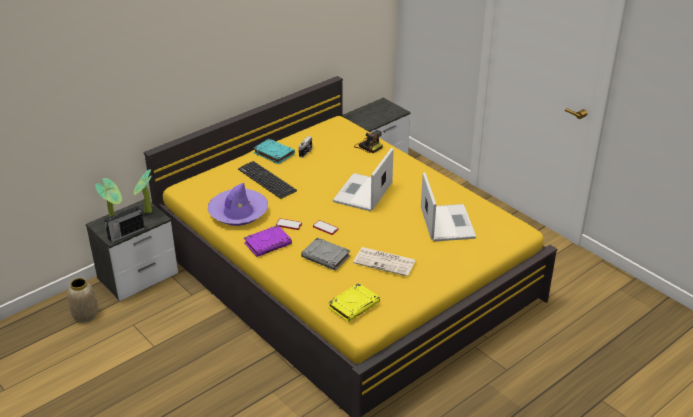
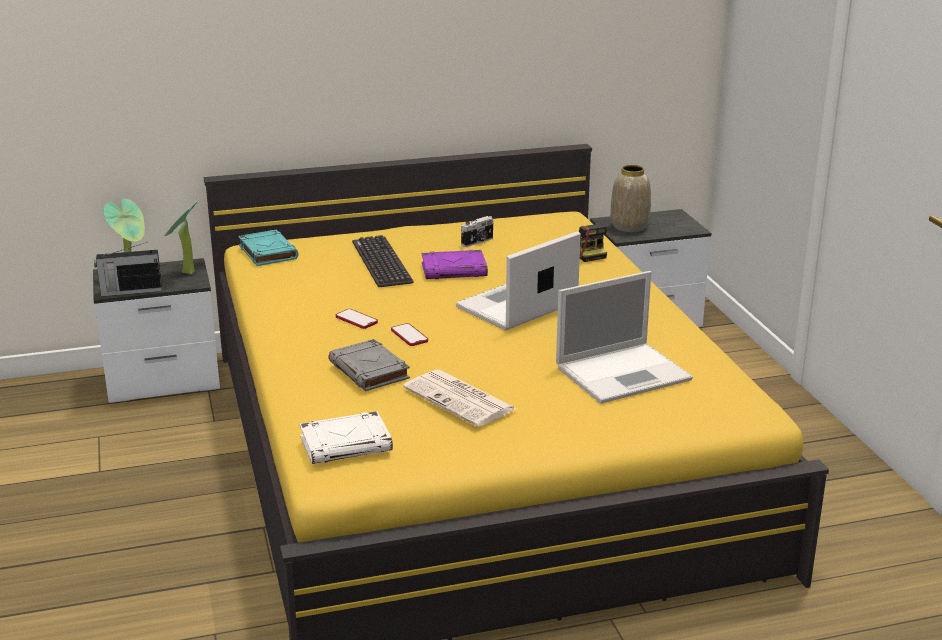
camera: 25 degrees right, 10 degrees down
(85, 315) = (48, 408): vase -> vase (629, 227)
(238, 212) = (297, 291): purple hat -> none
(268, 243) = (300, 336): purple book -> purple book (455, 270)
(273, 153) = (425, 234): turquoise book -> turquoise book (267, 252)
(354, 305) = (346, 444): yellow book -> white book
(446, 222) = (625, 373): laptop -> laptop turned 45 degrees clockwise

